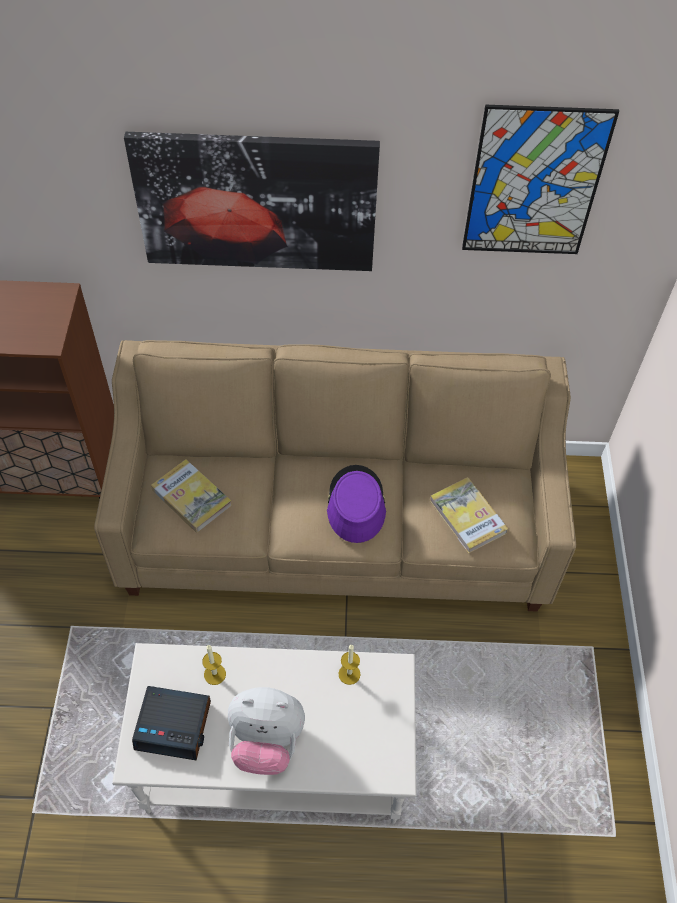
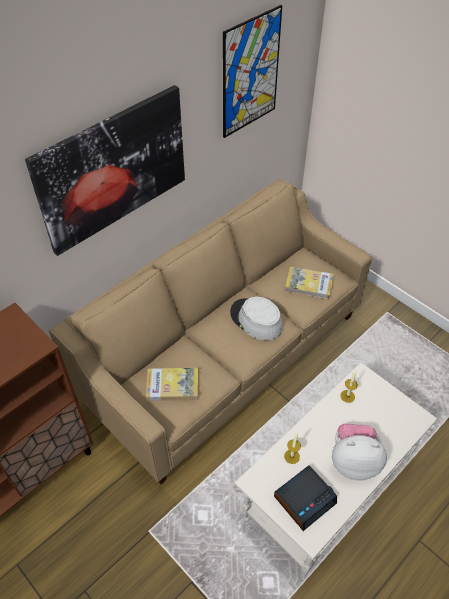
camera: 45 degrees left, 5 degrees down
(266, 741) = (353, 461): plush toy -> plush toy turned 135 degrees counterclockwise
(355, 504) = (255, 320): purple hat -> grey hat

